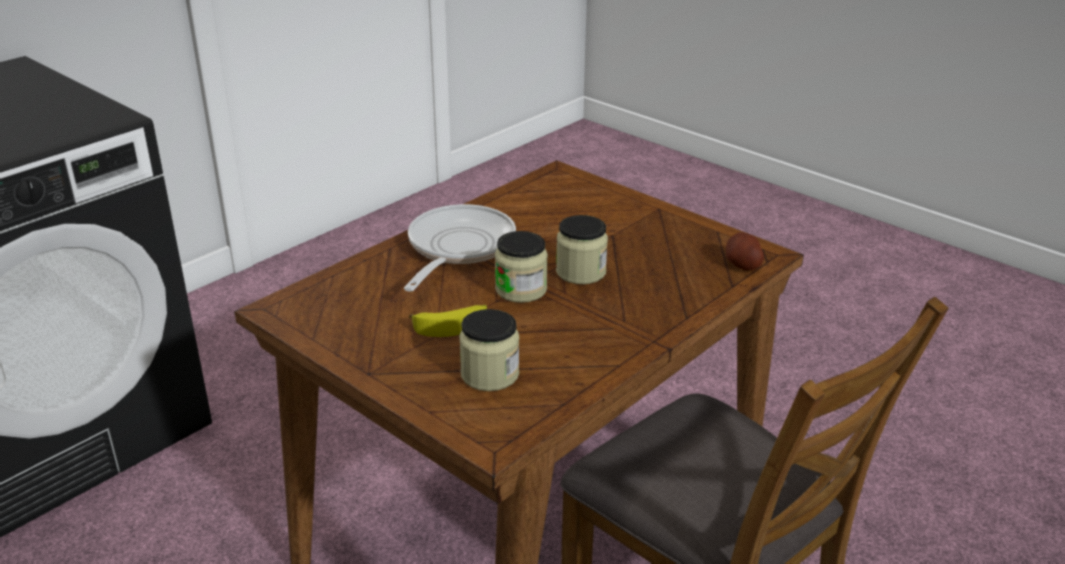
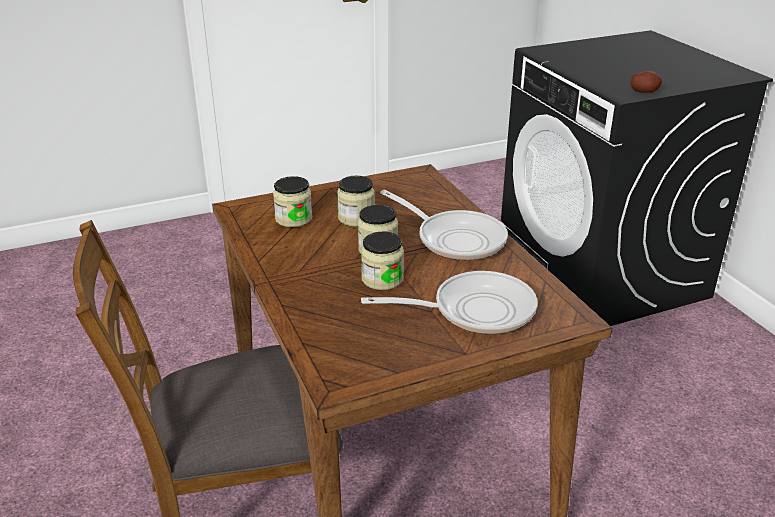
camera: 115 degrees right, 0 degrees up
(452, 325) = (356, 218): banana -> jar
(590, 215) = (474, 310): none -> frying pan
(742, 264) = (328, 361): potato -> potato (644, 91)

